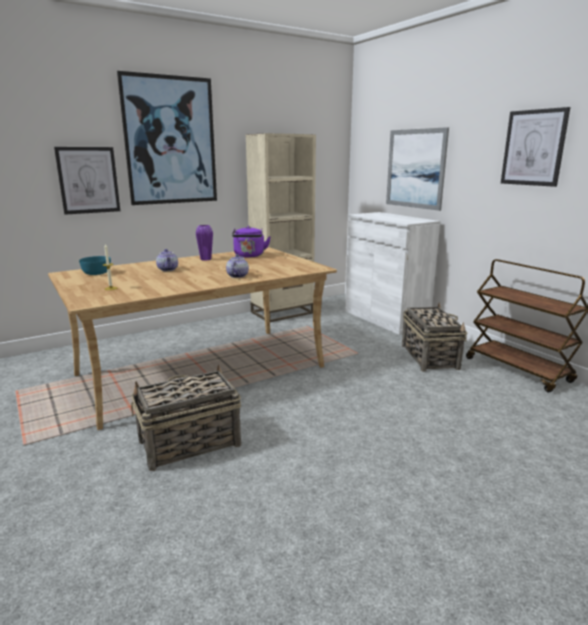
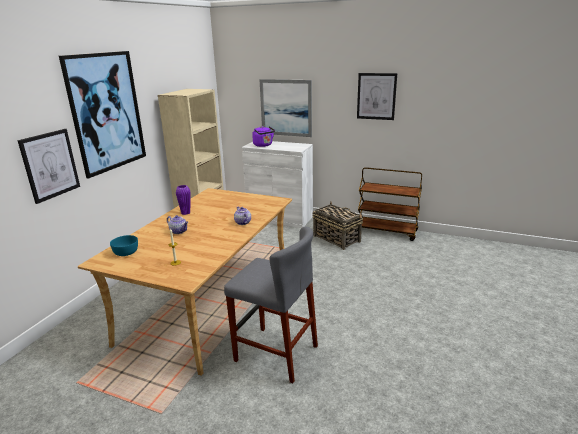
camera: 35 degrees left, 5 degrees up
(188, 443) = (276, 353): basket -> grey stool
(249, 256) = (212, 201): purple kettle -> purple kettle (263, 145)

